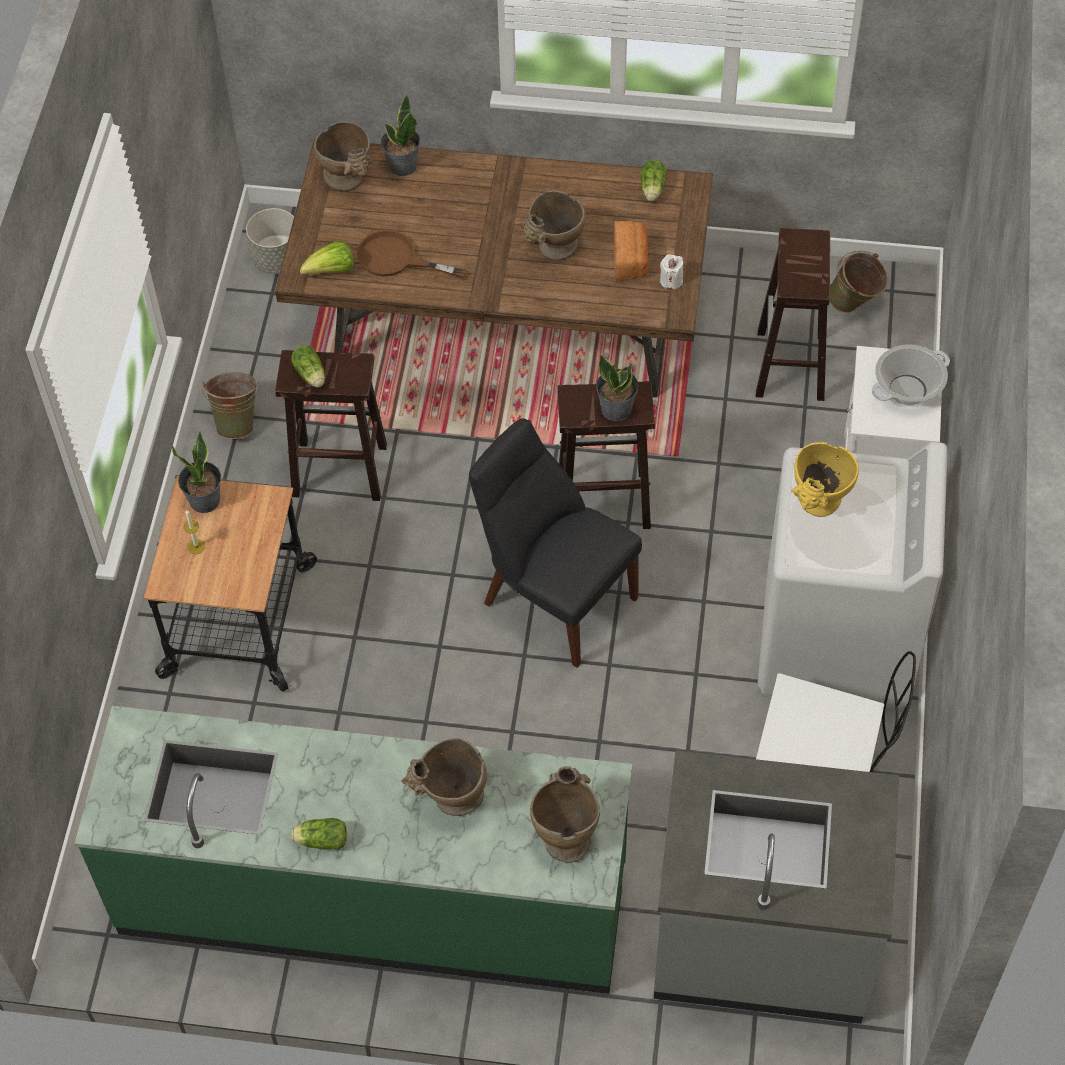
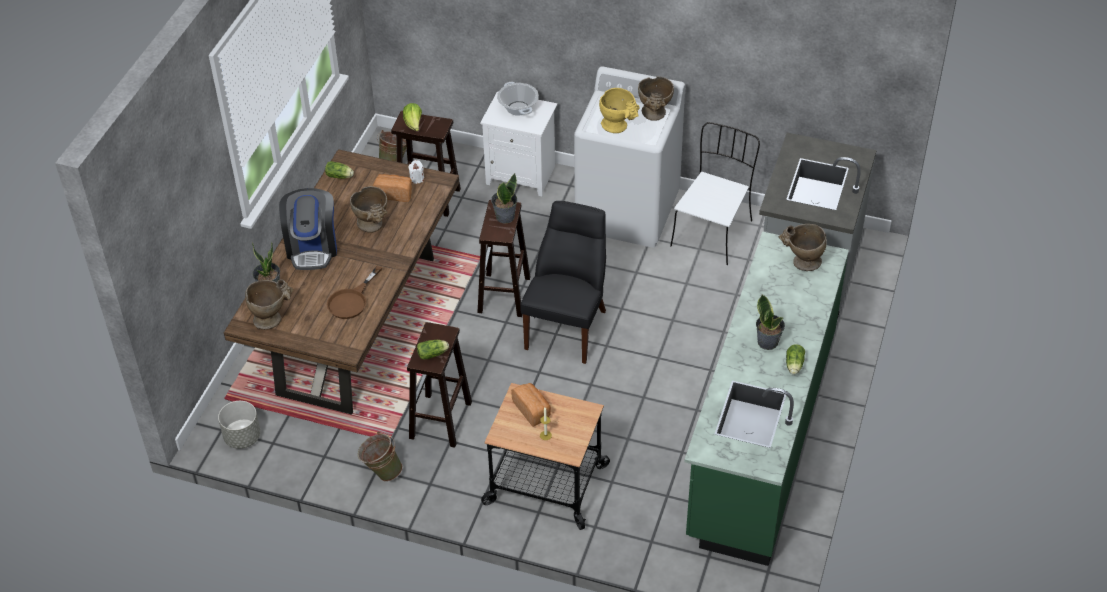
camera: 80 degrees left, 10 degrees down
(205, 500) = (509, 428): potted plant -> potted plant (768, 342)
(242, 522) = (532, 410): none -> bread
(331, 271) = (349, 334): lettuce -> lettuce (413, 124)
(450, 799) = (774, 307): beige vase -> beige vase (655, 115)
(494, 192) = (312, 247): none -> coffee machine
(554, 597) = (568, 326): black chair -> black chair turned 150 degrees clockwise

